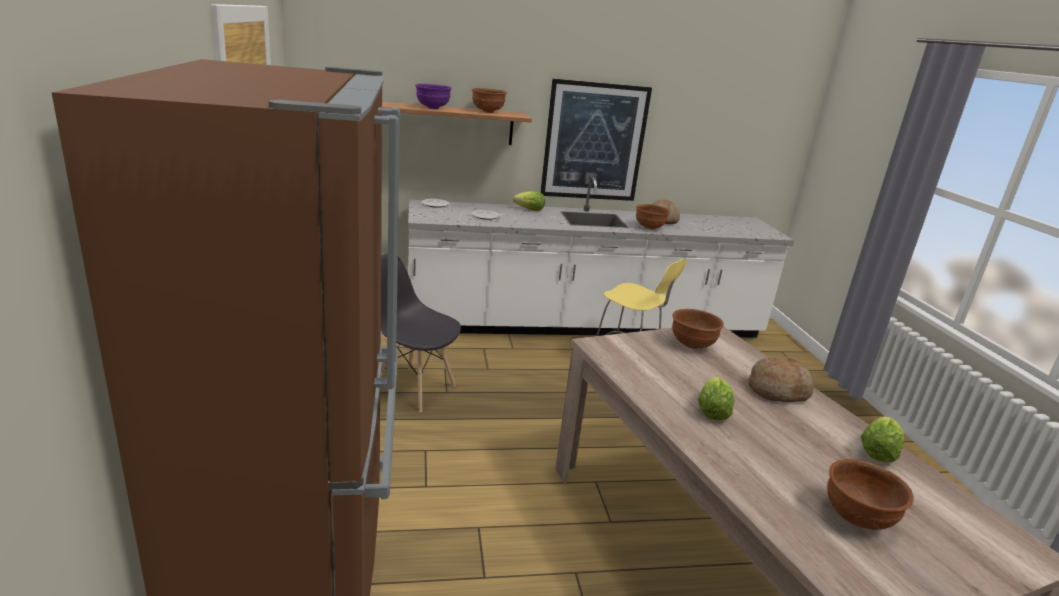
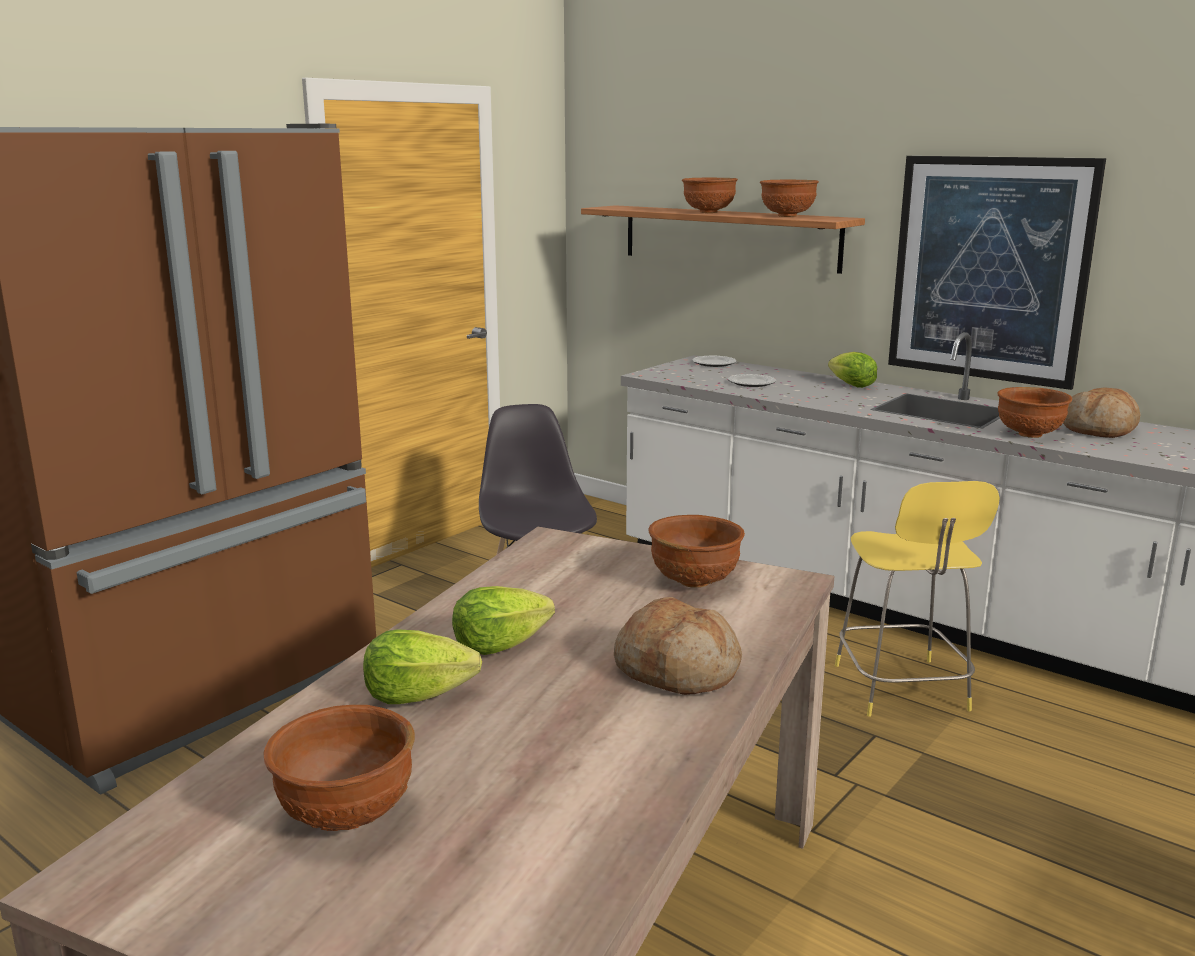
camera: 50 degrees right, 5 degrees down
(432, 108) = (708, 212): purple bowl -> brown bowl
(877, 452) = (615, 793): lettuce -> lettuce (417, 696)

